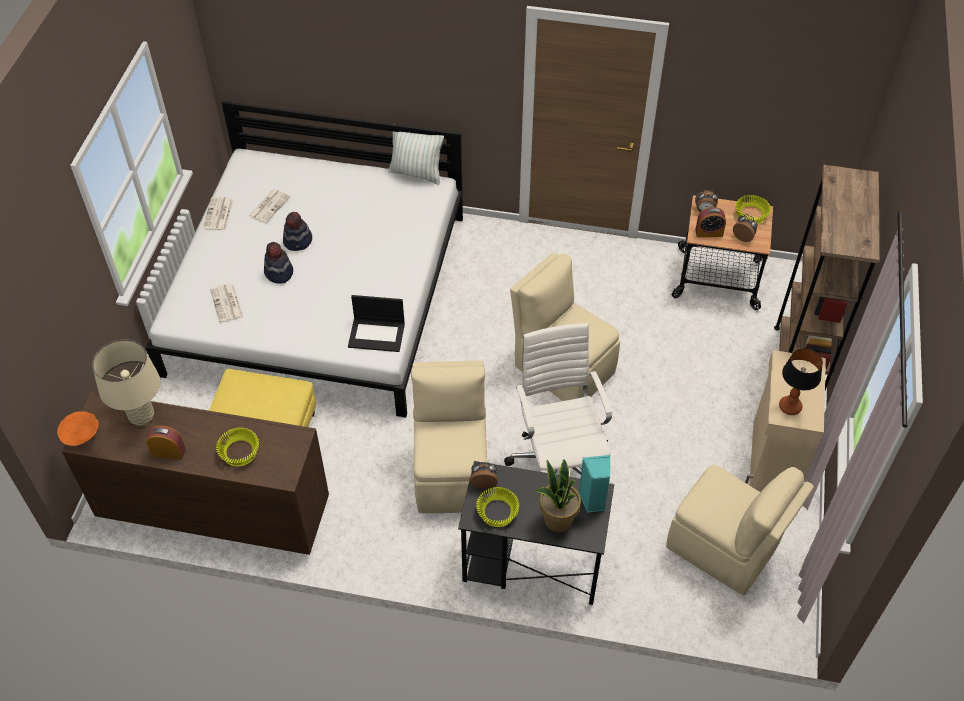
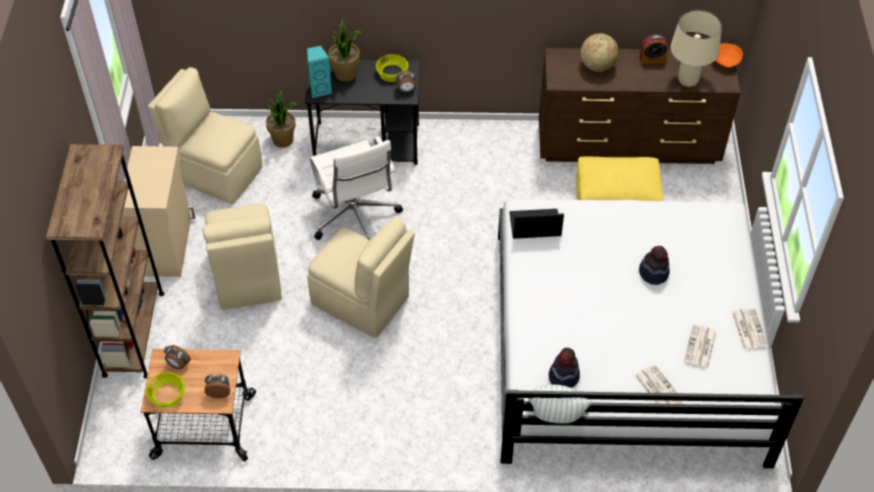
camera: 170 degrees right, 0 degrees up
(227, 303) = (686, 234): newspaper -> newspaper (657, 387)
(240, 453) = (597, 66): yellow bowl -> globe
(298, 241) = (650, 309): hat -> hat (563, 376)
(451, 472) = (445, 197): beige chair -> beige chair (247, 277)
(638, 584) = (283, 140): none -> potted plant
(709, 233) = (216, 364): alarm clock -> none
(790, 406) = (157, 161): table lamp -> none

